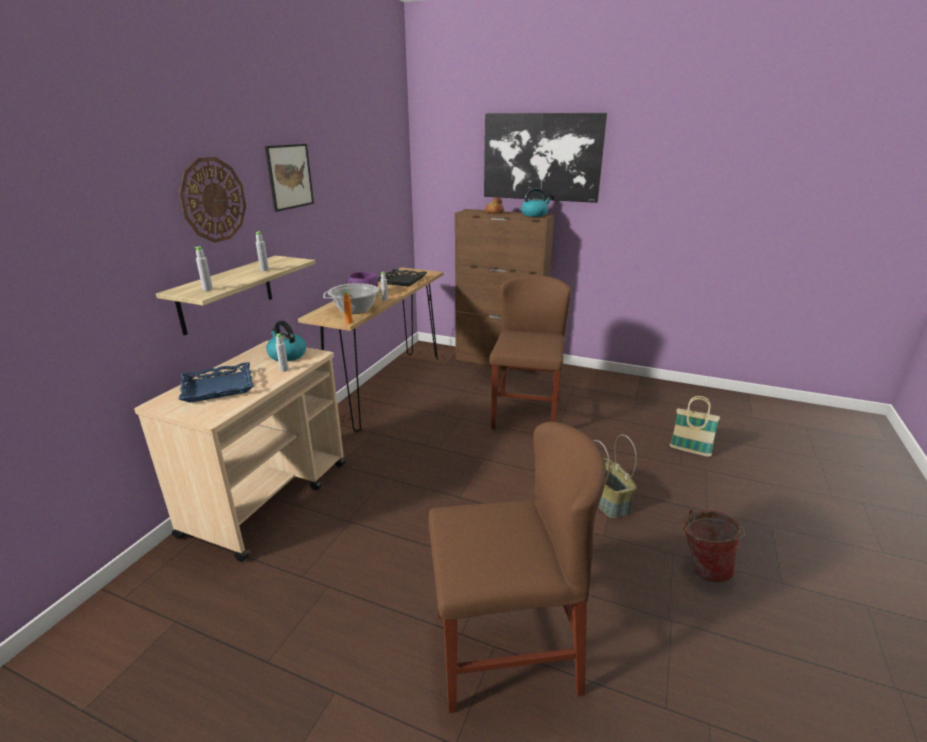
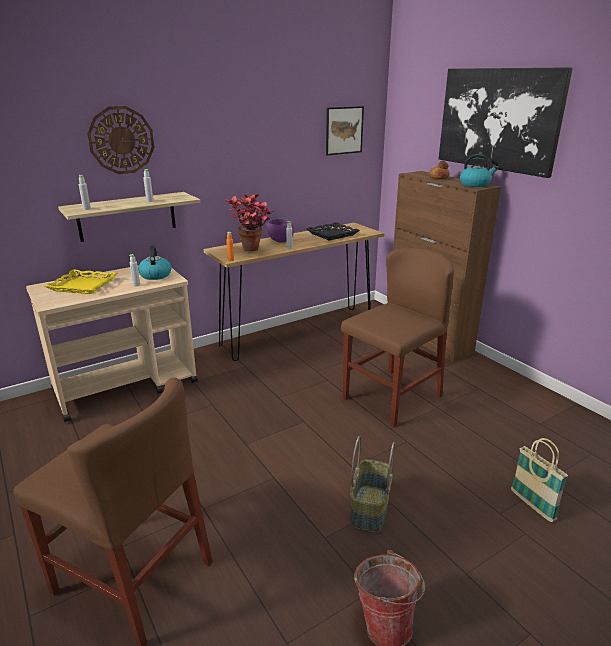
camera: 35 degrees right, 0 degrees up
(218, 387) = (83, 286): blue tray -> yellow tray
(289, 176) = (209, 125): picture -> picture (344, 130)
(355, 309) = (253, 251): cooking pot -> potted plant

